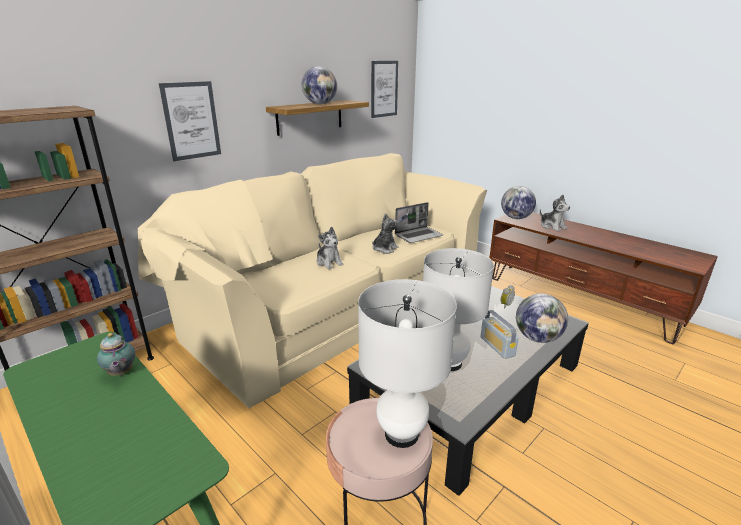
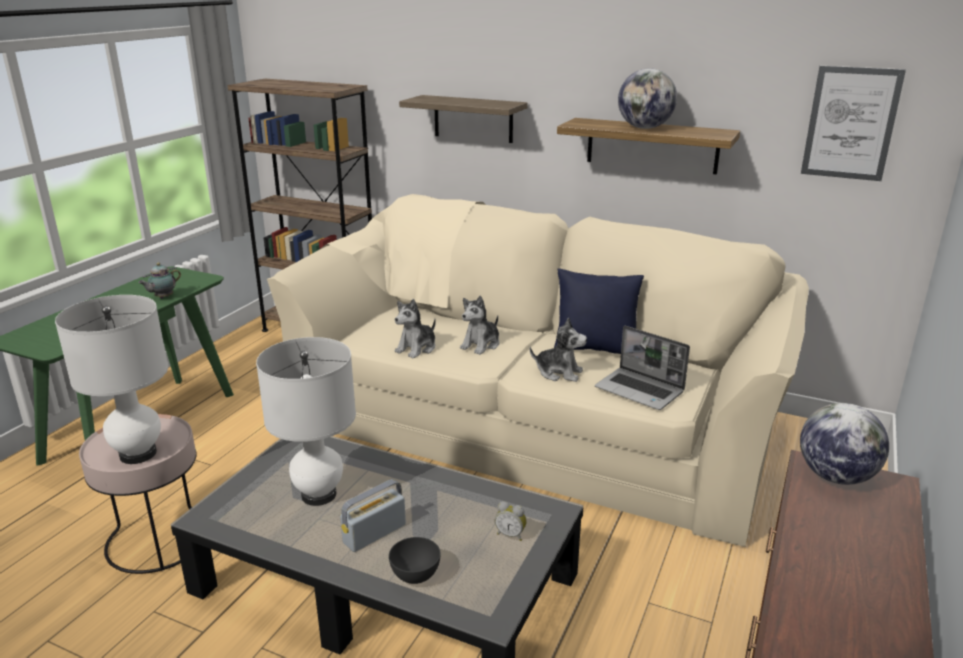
camera: 70 degrees right, 0 degrees up
(191, 121) = (473, 119): picture -> shelf
(361, 237) = (595, 349): none -> blue pillow
(537, 338) = (416, 575): globe -> grey bowl
(552, 226) = (837, 531): plush toy -> plush toy (417, 348)

